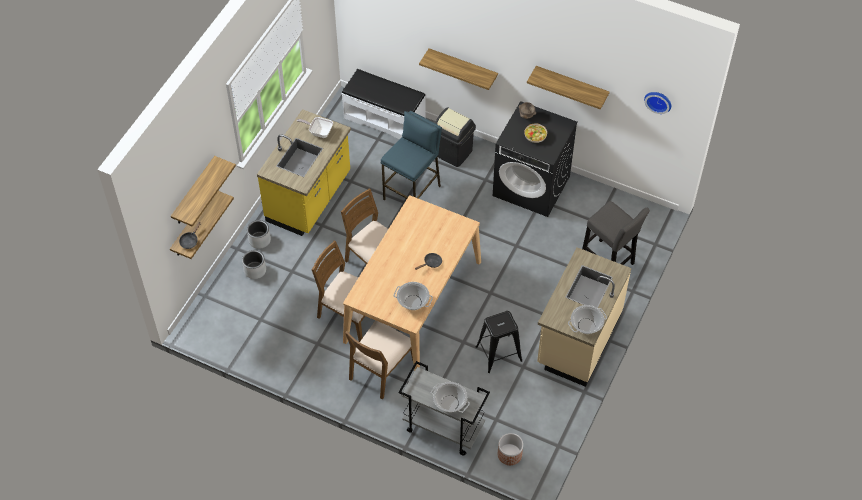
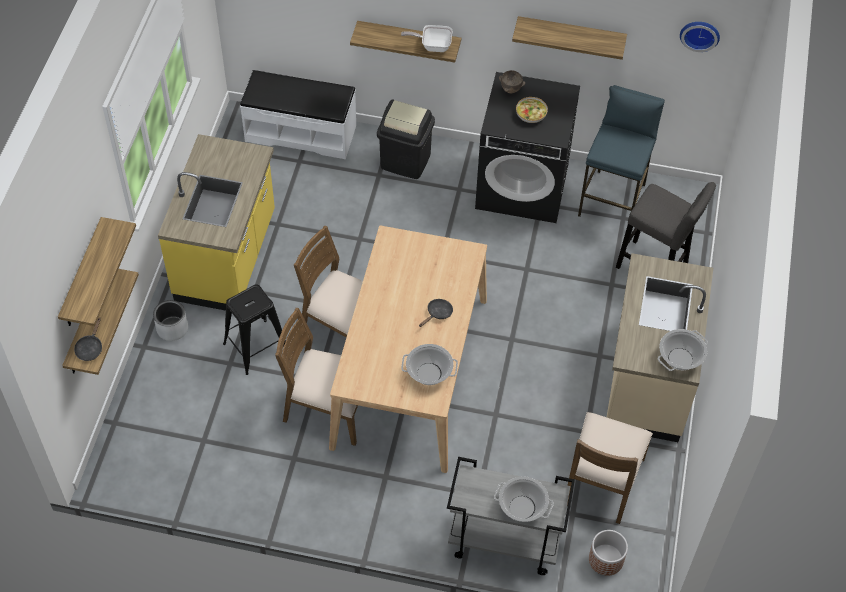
camera: 15 degrees left, 0 degrees up
(255, 270) = (177, 372): grey planter -> none
(319, 132) = (230, 161): frying pan -> frying pan (432, 46)
(381, 369) = (393, 476): brown chair -> brown chair (602, 481)
(413, 193) = (367, 224): blue stool -> blue stool (613, 200)
(499, 353) = (548, 420): black stool -> black stool (256, 347)

